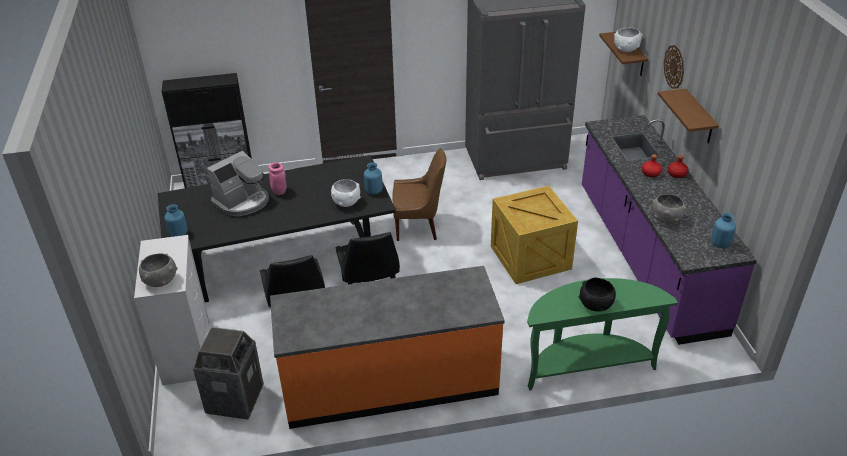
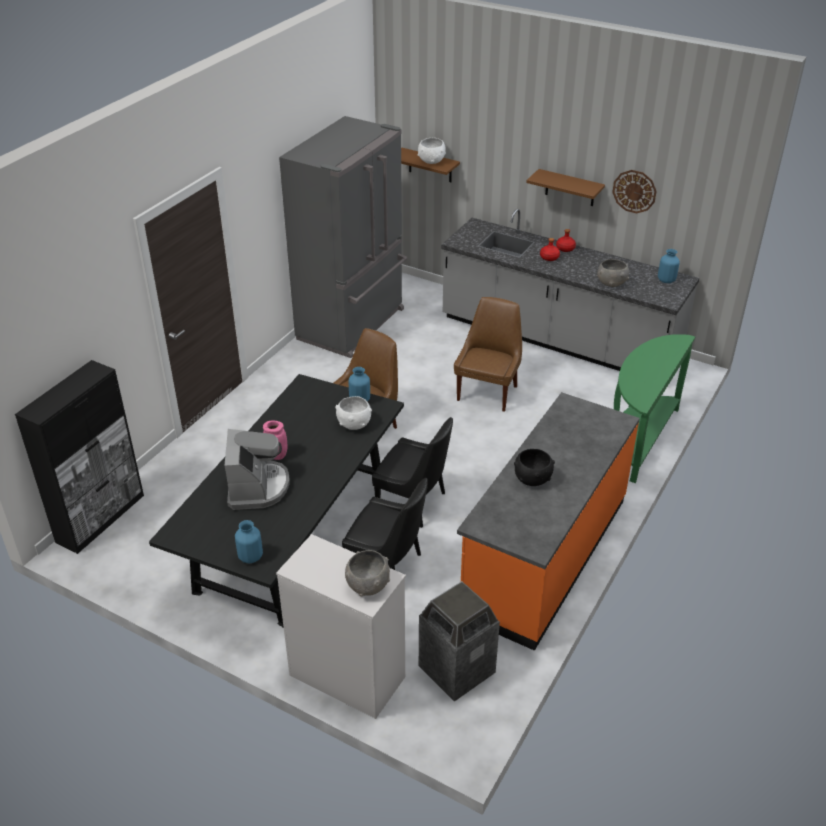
camera: 50 degrees left, 0 degrees up
(531, 258) = (488, 392): crate -> brown chair
(596, 305) = (659, 371): black bowl -> black bowl (532, 479)
(646, 257) = (558, 340): purple counter -> grey counter
(674, 67) = (511, 155): wall clock -> wall clock (634, 191)

